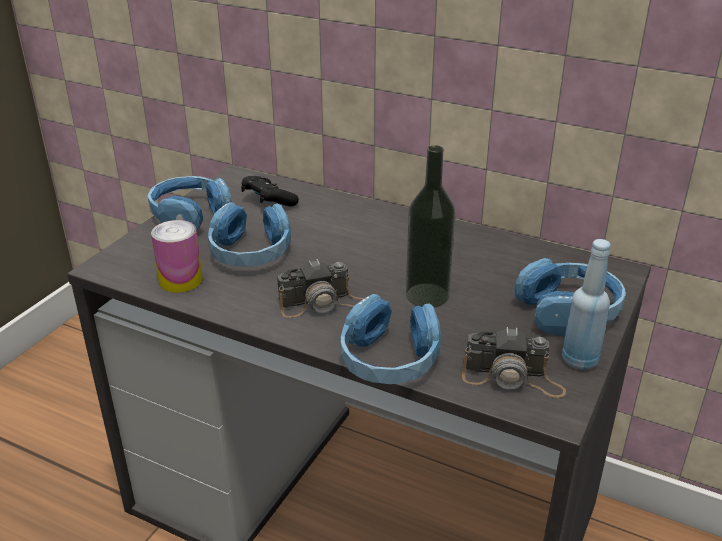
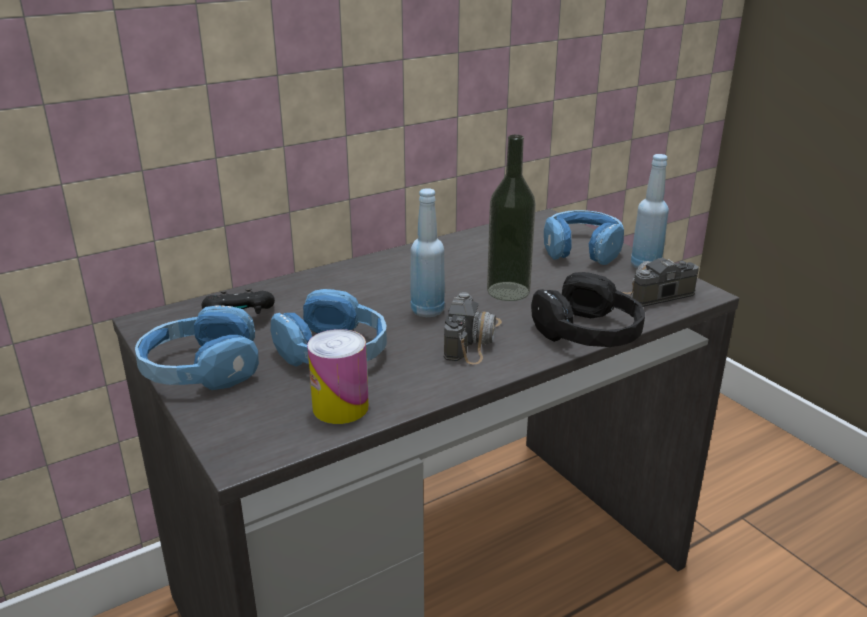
camera: 60 degrees left, 5 degrees down
(350, 269) = (427, 311): none -> blue bottle
(389, 359) = (588, 333): blue headphones -> black headphones
(513, 378) = (650, 294): camera -> camera turned 150 degrees counterclockwise

